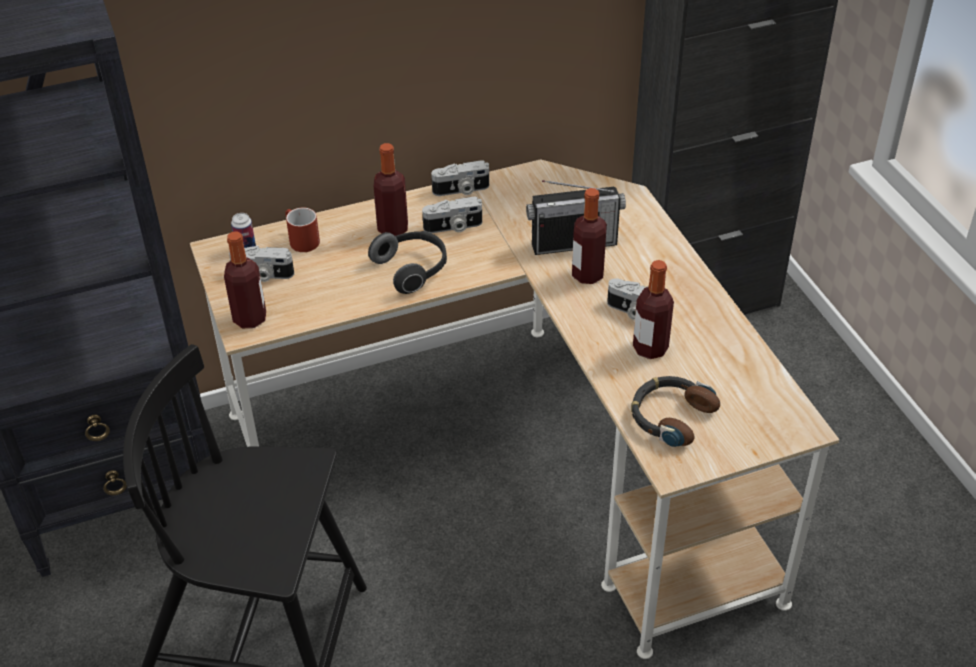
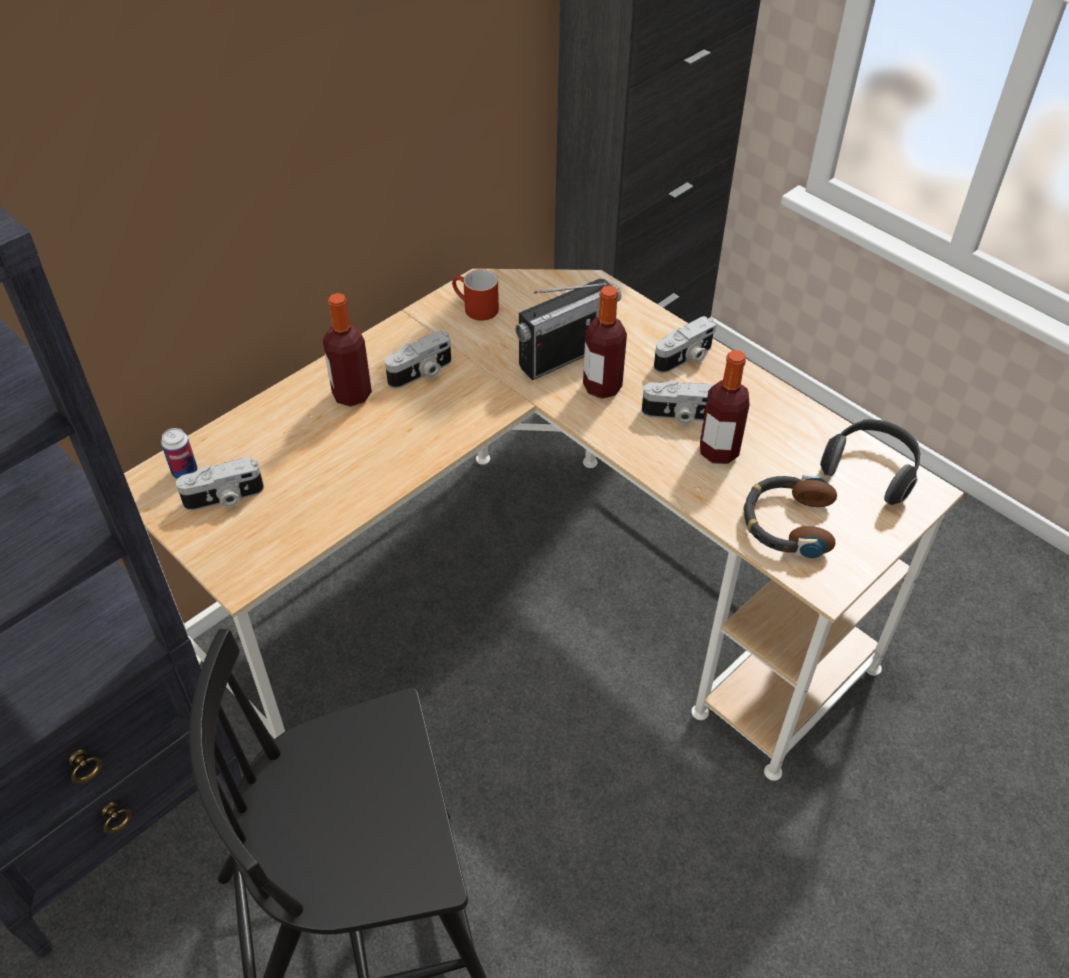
camera: 25 degrees left, 5 degrees up
(250, 318) = (239, 560): bottle -> none
(300, 240) = (247, 441): red mug -> red mug (474, 308)
(412, 270) = (404, 438): headphones -> headphones (871, 470)
(461, 190) = (405, 327): camera -> camera (685, 358)

